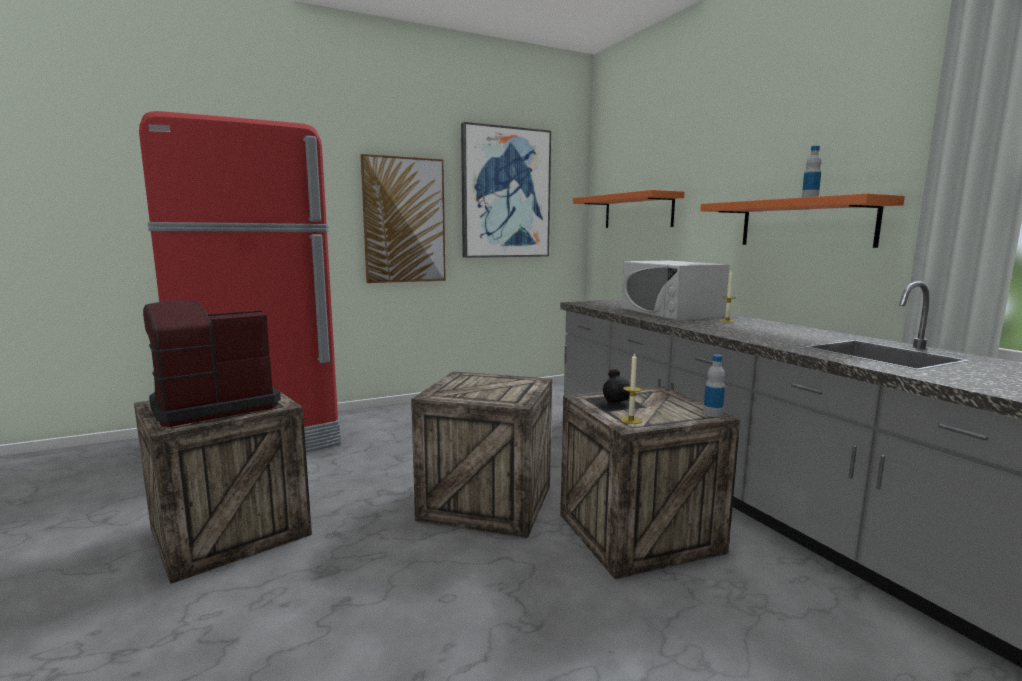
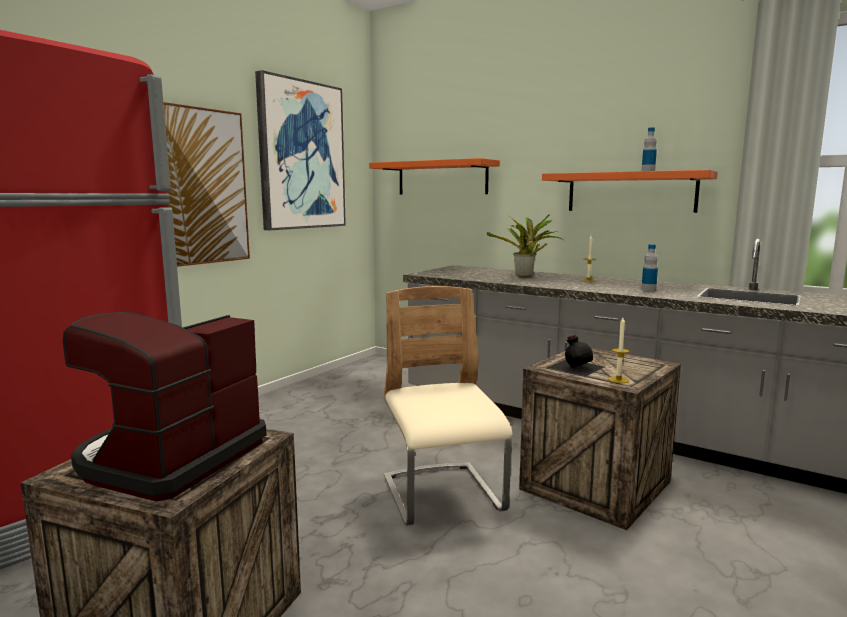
camera: 30 degrees left, 0 degrees up
(488, 502) = (442, 496): crate -> beige chair
(670, 312) = (525, 276): white microwave -> potted plant
(712, 414) = (657, 363): bottle -> bottle (648, 290)

